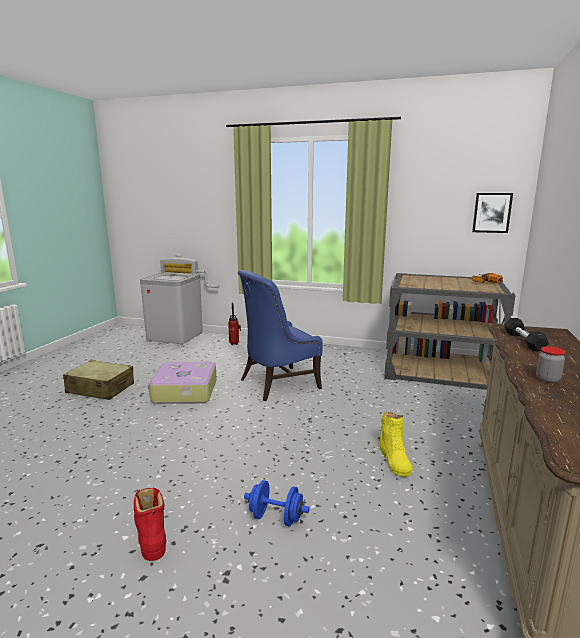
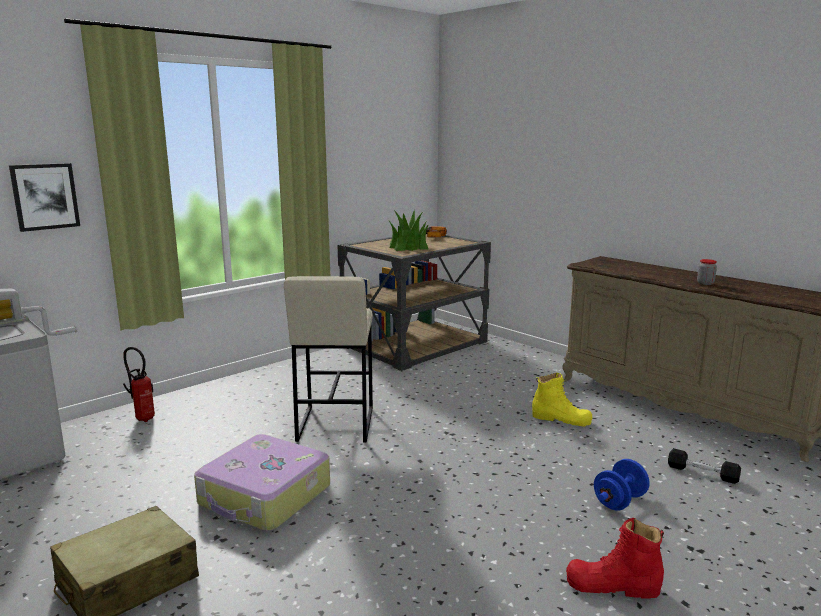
camera: 60 degrees left, 0 degrees up
(278, 383) = (335, 425): blue chair -> beige stool
(434, 283) = (408, 246): none -> potted plant
(492, 212) = (410, 162): picture -> picture (45, 196)
(524, 341) = (622, 269): black dumbbell -> black dumbbell (702, 473)

